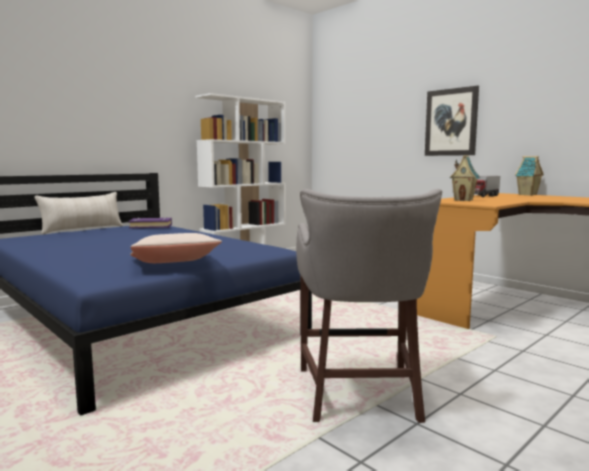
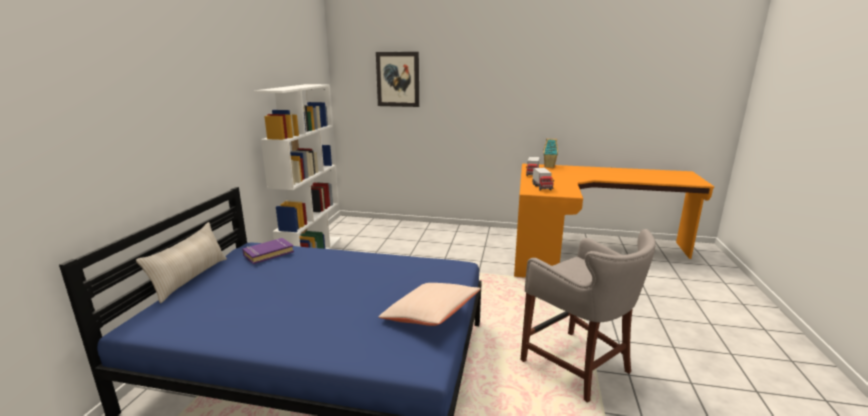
camera: 35 degrees left, 10 degrees up
(451, 122) = (482, 106): picture -> picture (398, 79)
(464, 200) = (542, 187): toy house -> toy truck

